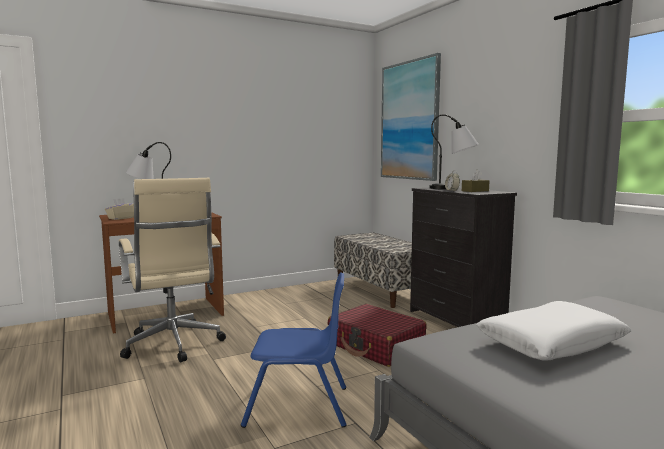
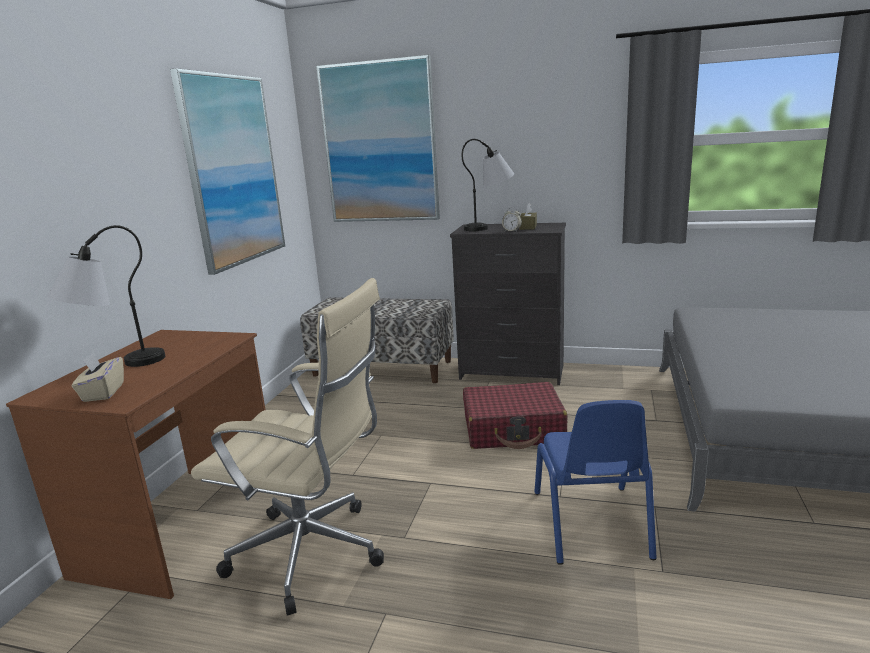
camera: 45 degrees left, 10 degrees up
(293, 131) = (233, 171): none -> picture
(298, 406) = (591, 524): blue chair -> blue chair turned 135 degrees clockwise
(551, 343) = (774, 359): white pillow -> none

